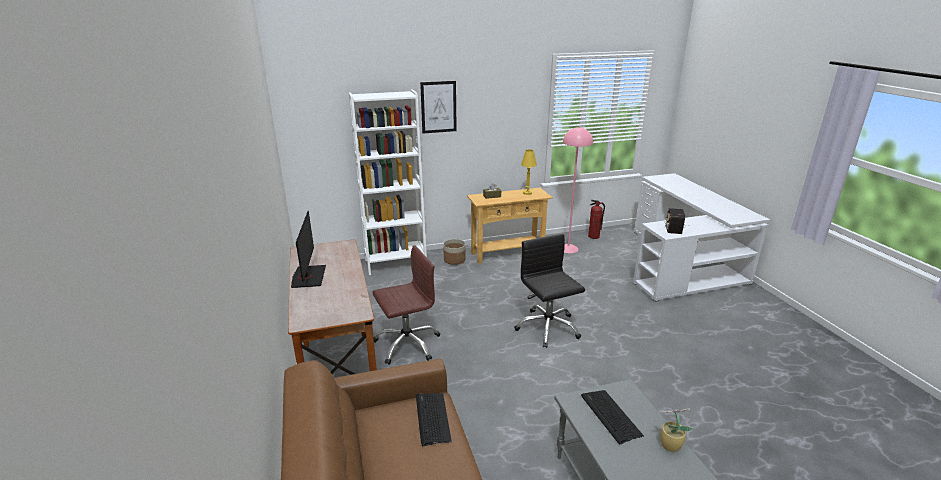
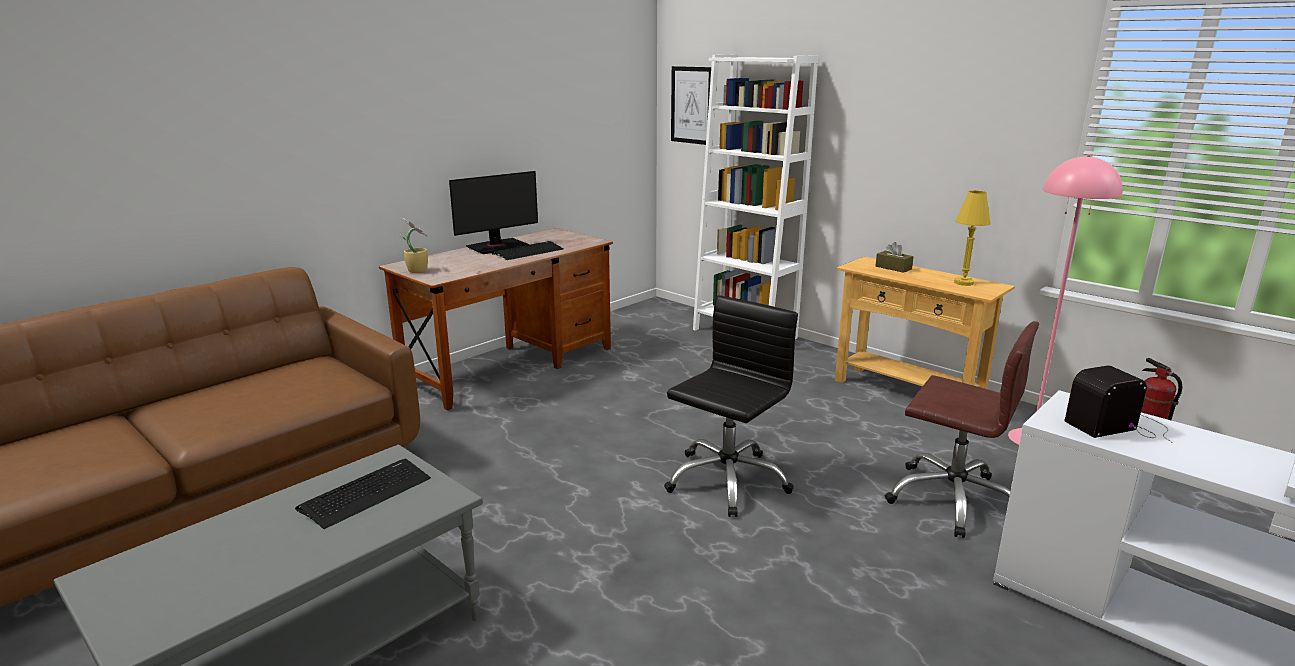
camera: 60 degrees right, 5 degrees down
(407, 344) = (570, 393): brown office chair -> brown office chair (953, 499)
(432, 418) = (322, 388): keyboard -> keyboard (528, 252)
(438, 107) = (857, 91): picture -> picture (691, 105)
(454, 260) = (814, 363): planter -> none
(669, 445) = (308, 557): potted plant -> potted plant (417, 270)

